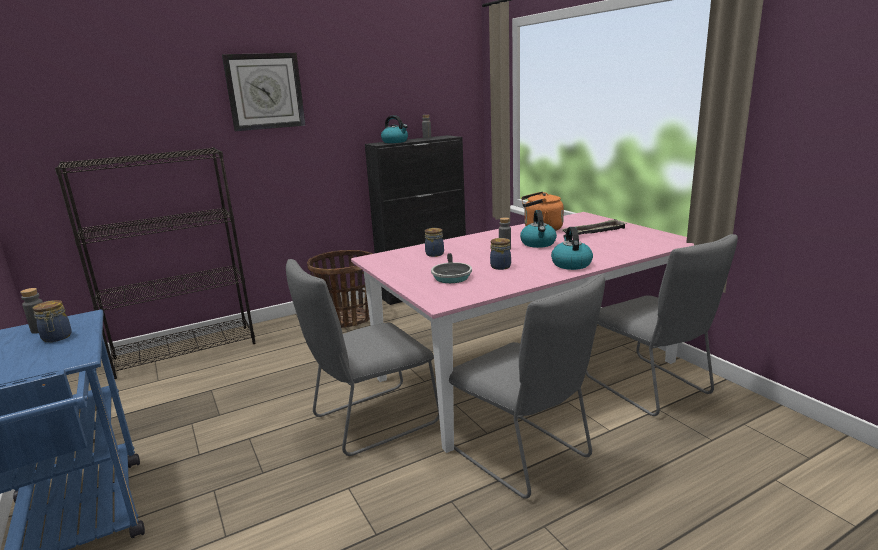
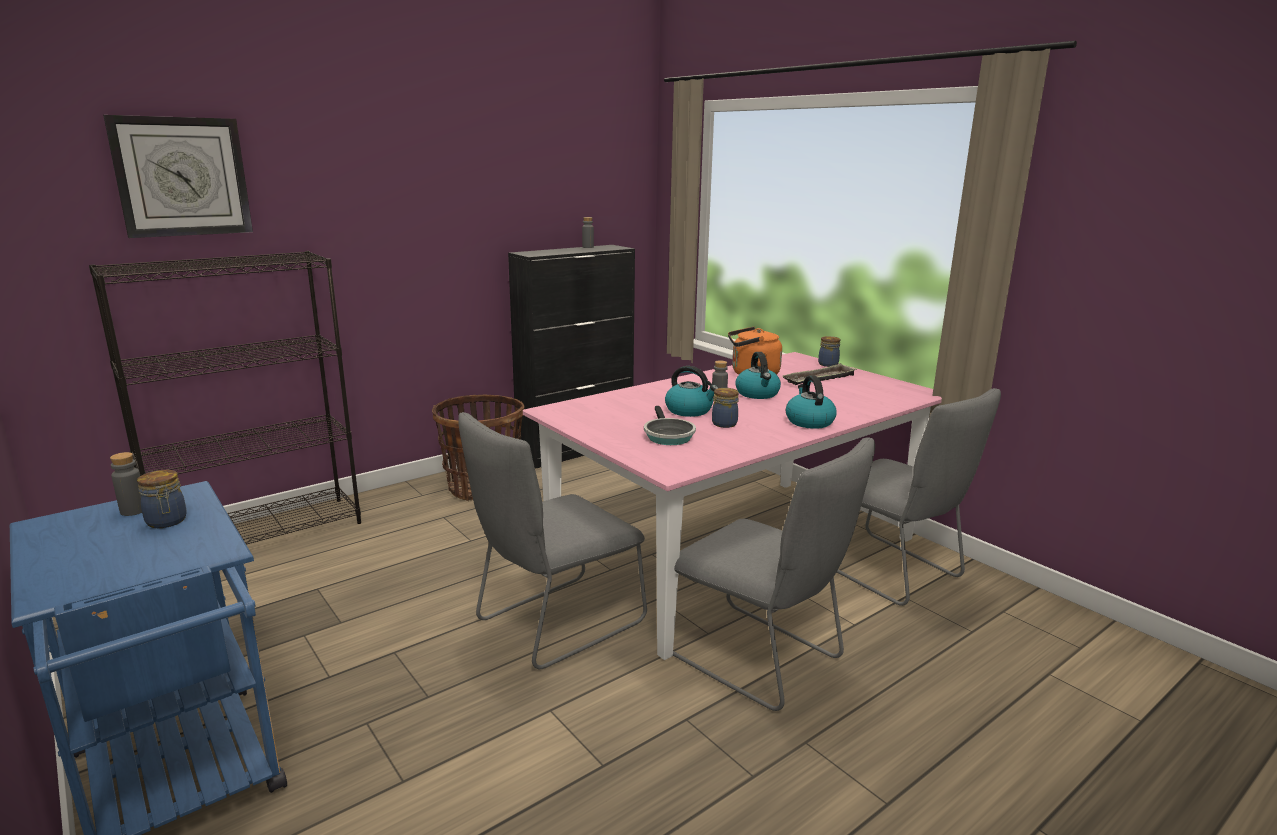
camera: 10 degrees left, 0 degrees up
(265, 91) = (380, 177): wall clock -> wall clock (182, 177)
(395, 142) = (550, 252): kettle -> kettle (689, 410)
(435, 254) = (633, 405): jar -> jar (828, 364)

